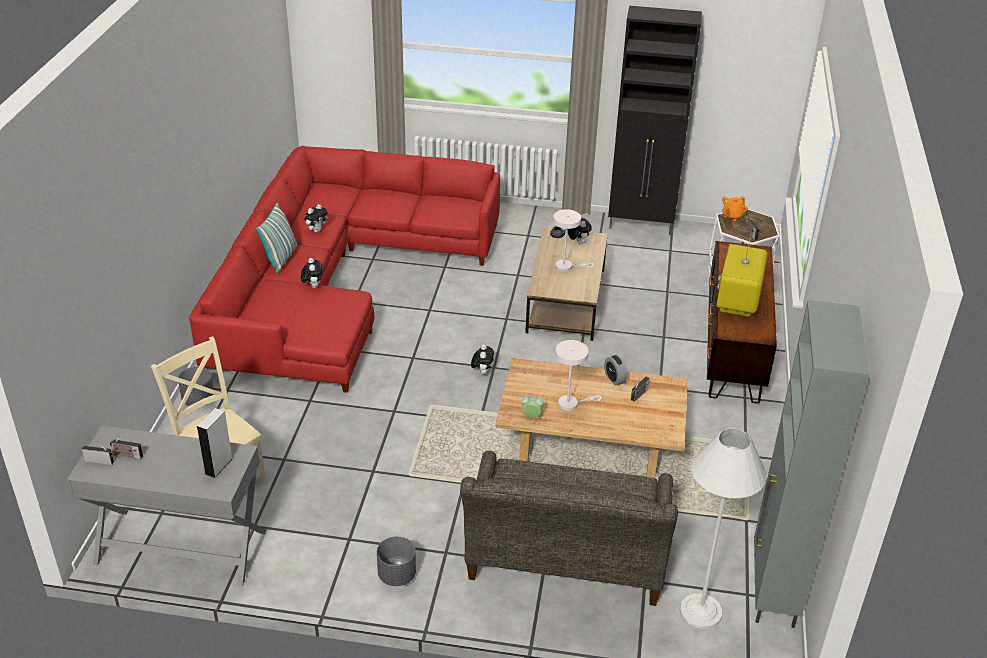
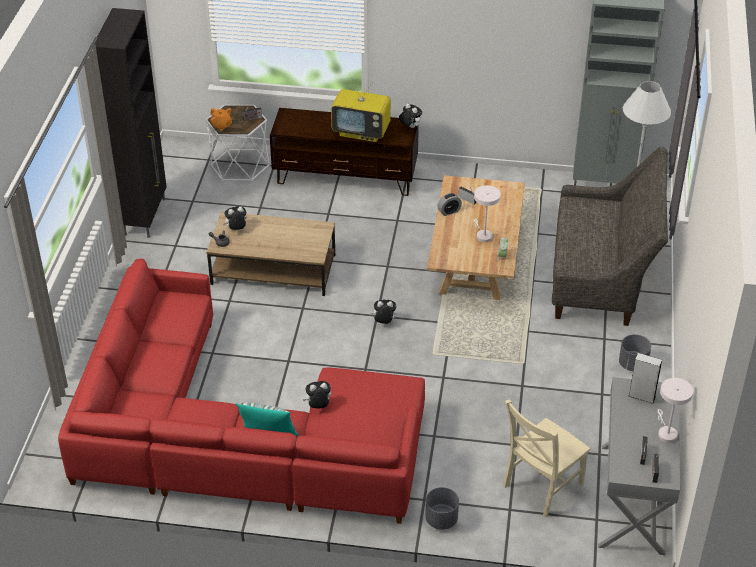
camera: 90 degrees left, 5 degrees up
(317, 230) = (213, 412): plush toy -> plush toy (410, 127)
(567, 266) = (277, 238): white table lamp -> white table lamp (666, 432)

